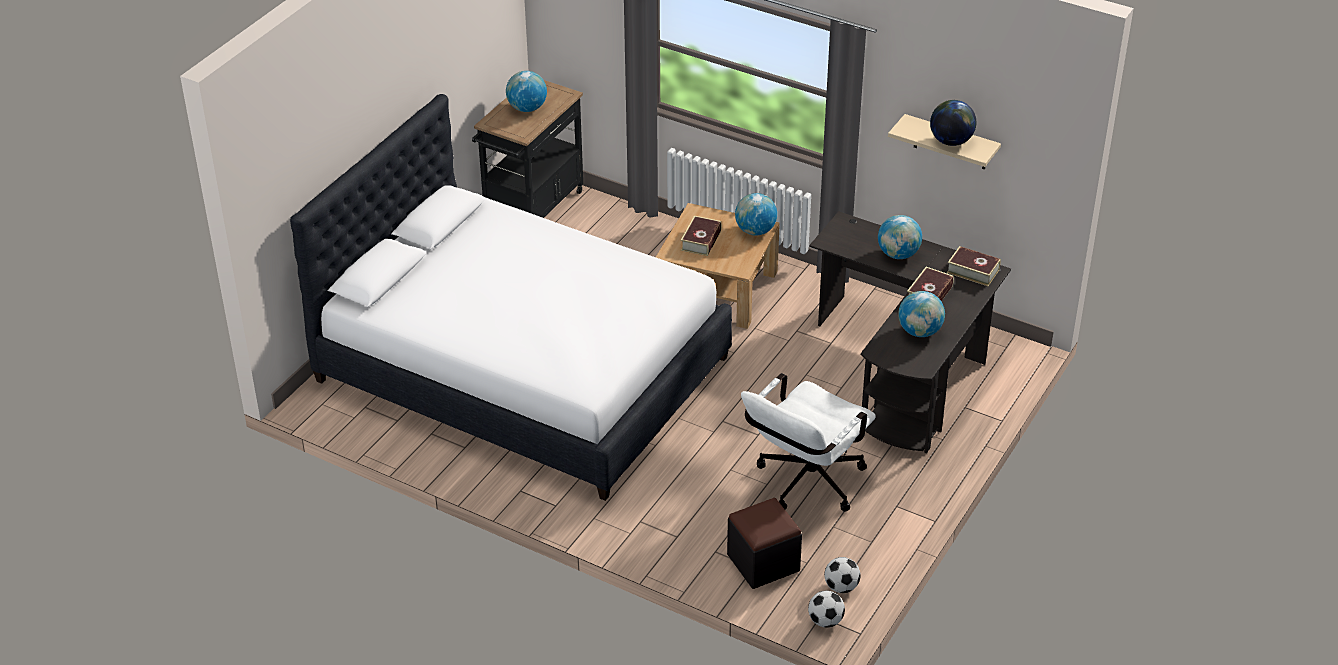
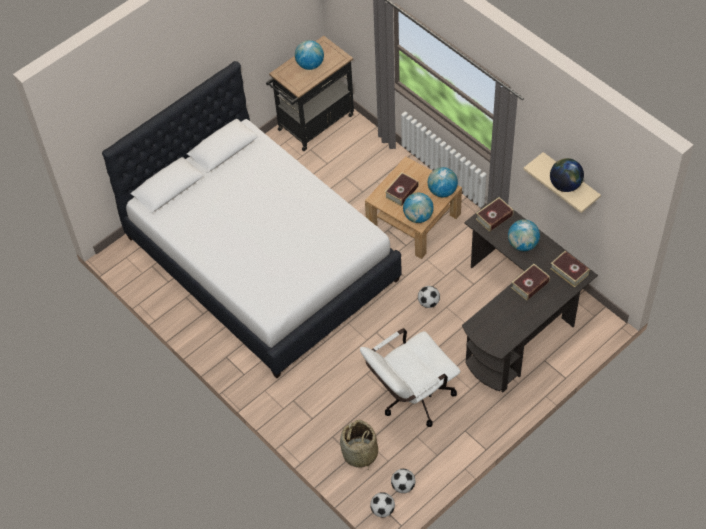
camera: 20 degrees right, 15 degrees up
(763, 562) = (360, 453): black ottoman -> basket
(779, 374) = (428, 302): none -> football
(846, 233) = (494, 217): none -> book
(920, 331) = (510, 316): globe -> globe (418, 217)

